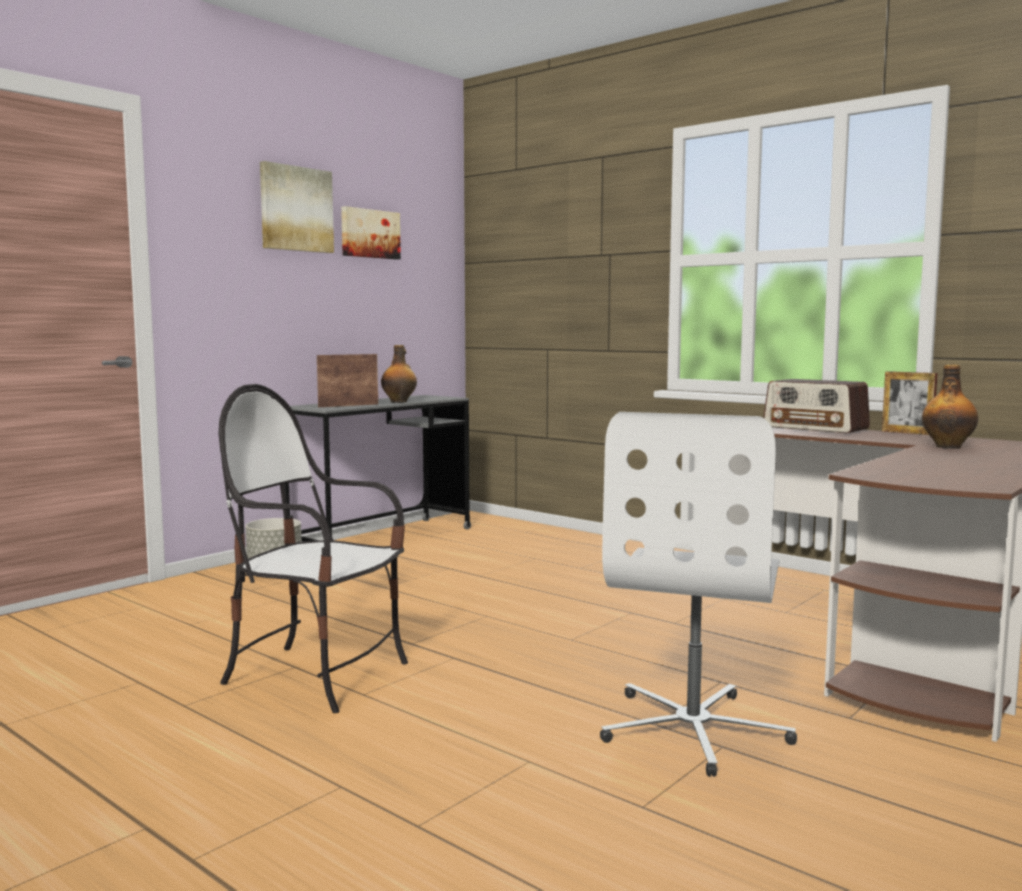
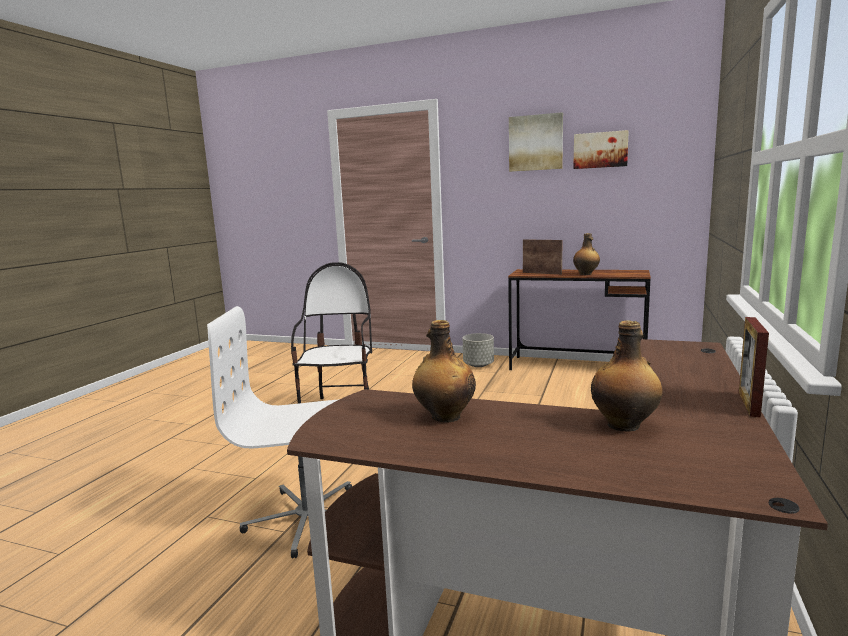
camera: 70 degrees right, 5 degrees up
(382, 540) = (576, 367): grey desk -> brown desk
(815, 428) = (695, 366): radio -> none
(925, 465) = (444, 417): none -> bottle

